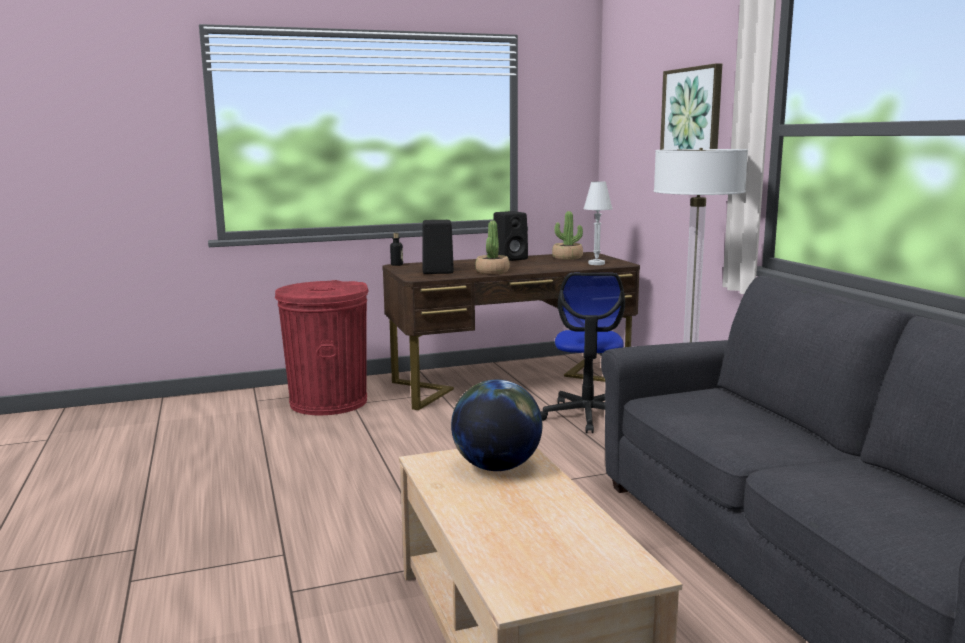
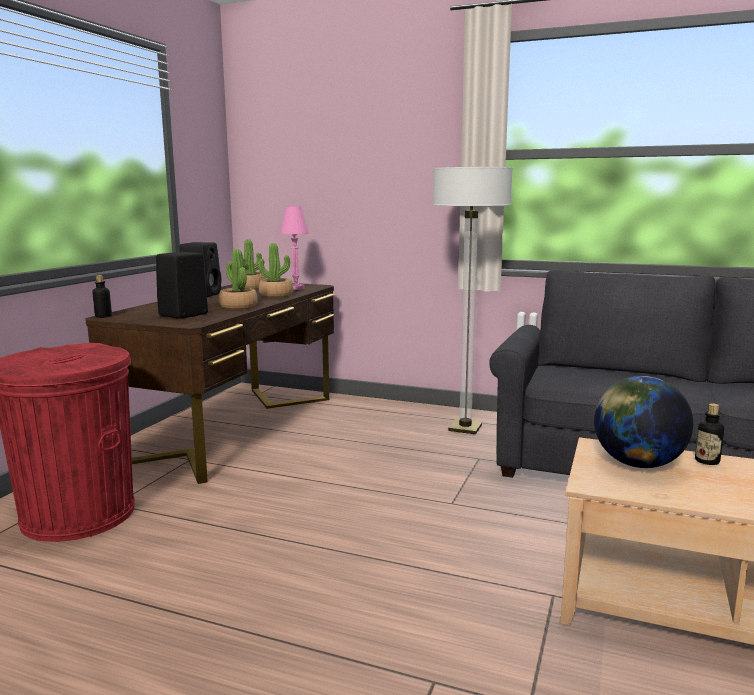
camera: 50 degrees left, 0 degrees up
(552, 489) = (707, 461): none -> bottle
(556, 267) = (276, 295): none -> potted plant
(587, 416) = (360, 432): office chair -> none
(596, 263) = (296, 288): white table lamp -> pink table lamp
(692, 115) = (384, 142): picture -> none

